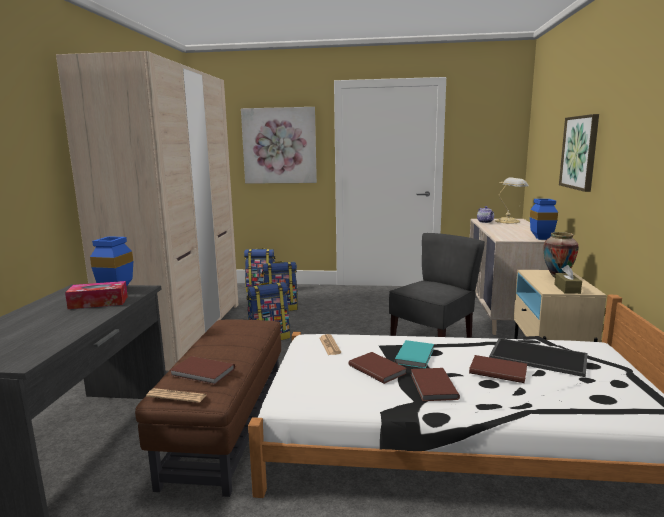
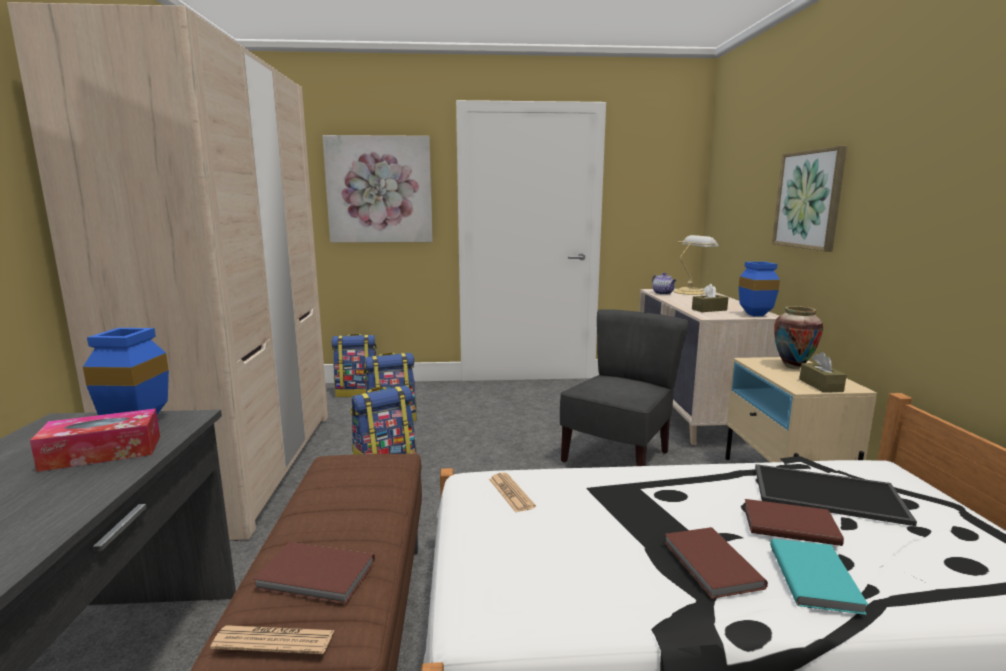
camera: 10 degrees left, 0 degrees up
(377, 369) = (606, 534): brown book -> none
(416, 356) = (651, 503): turquoise book -> turquoise book (816, 577)
(509, 234) = (709, 309): none -> brown tissue box

